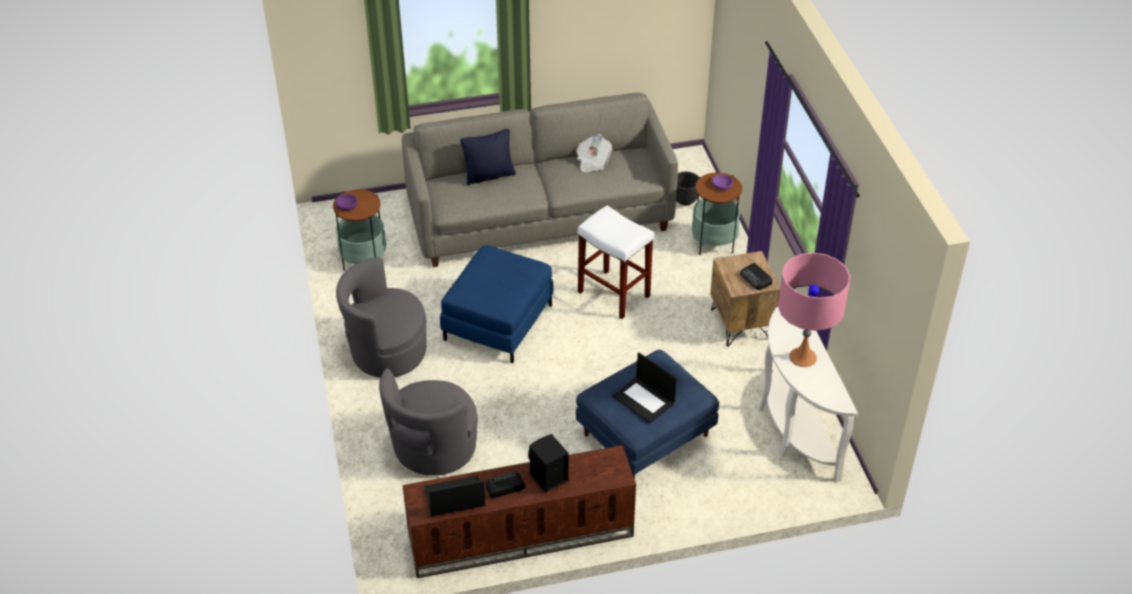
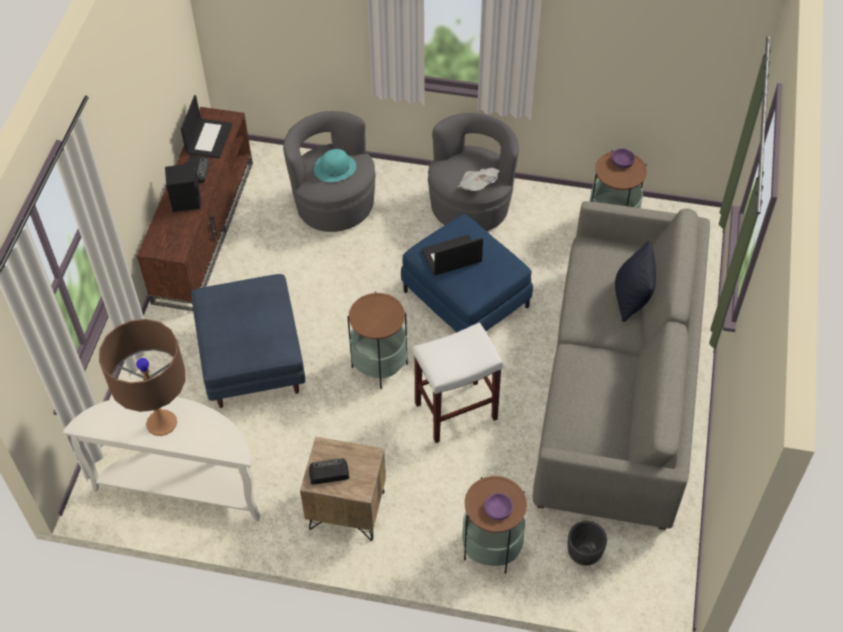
camera: 115 degrees right, 10 degrees up
(432, 403) = (334, 168): none -> turquoise hat
(592, 161) = (614, 403): newspaper -> newspaper (477, 186)
(599, 351) = (379, 365): none -> side table
(644, 400) = (237, 313): laptop -> laptop (451, 257)
(803, 357) = (161, 422): pink table lamp -> brown table lamp

